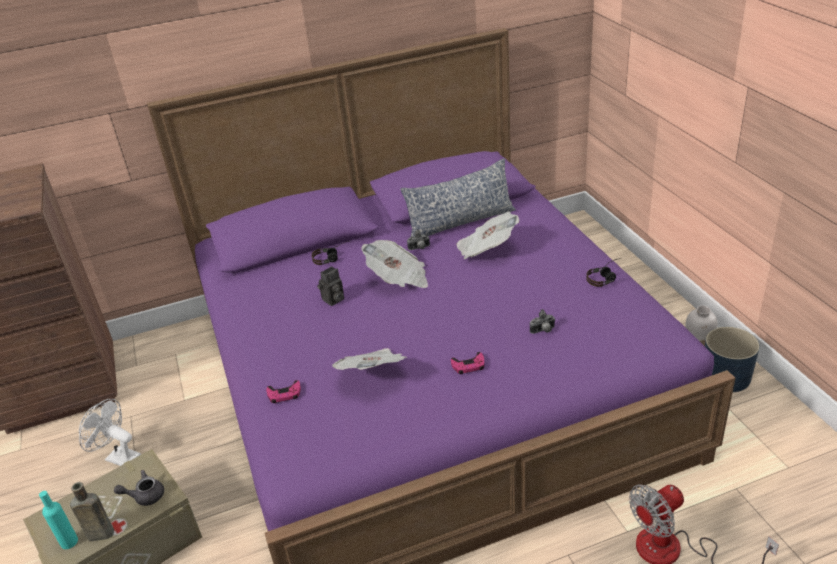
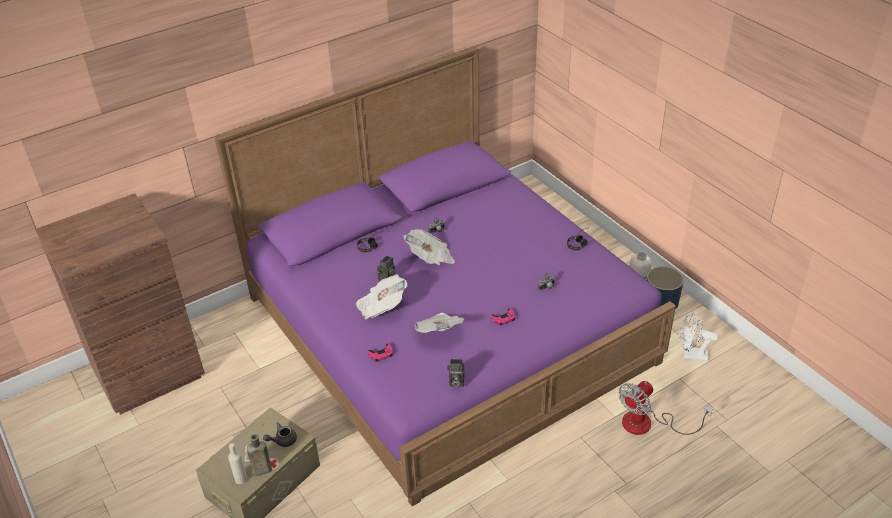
camera: 15 degrees left, 5 degrees up
(69, 542) = (241, 479): turquoise bottle -> beige bottle
(118, 457) = (226, 419): white fan -> white fan (691, 354)
(370, 447) = (455, 382): none -> camera
(460, 222) = (460, 206): pillow -> none
(486, 249) = (488, 227): newspaper -> newspaper (381, 307)

